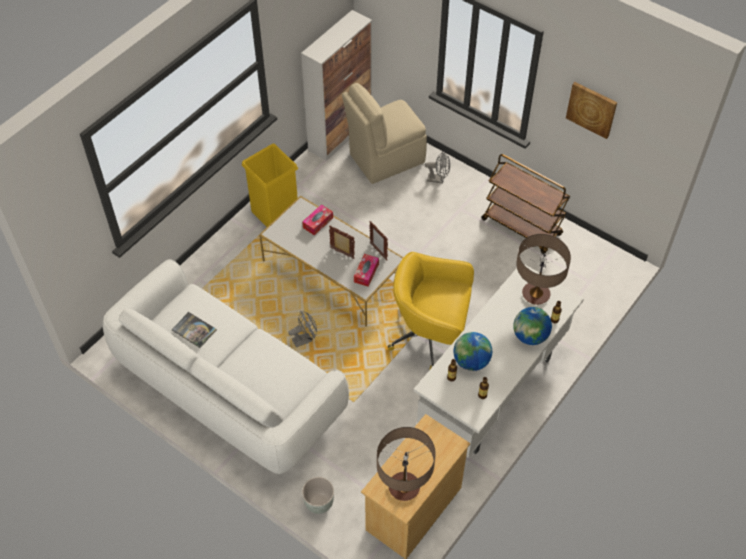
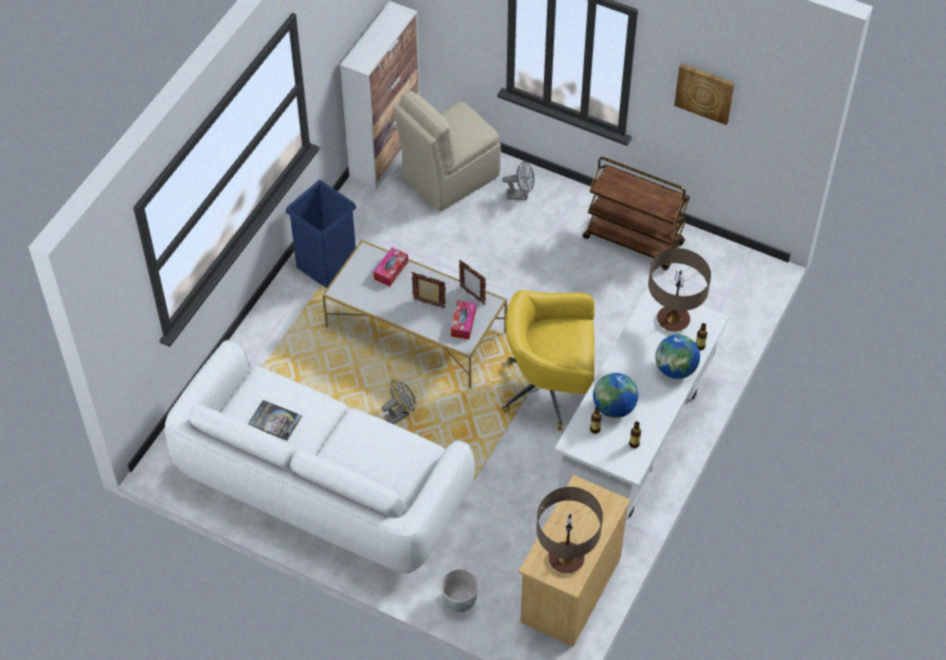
camera: 10 degrees left, 0 degrees up
(275, 212) = (327, 265): yellow trash can -> blue trash can

